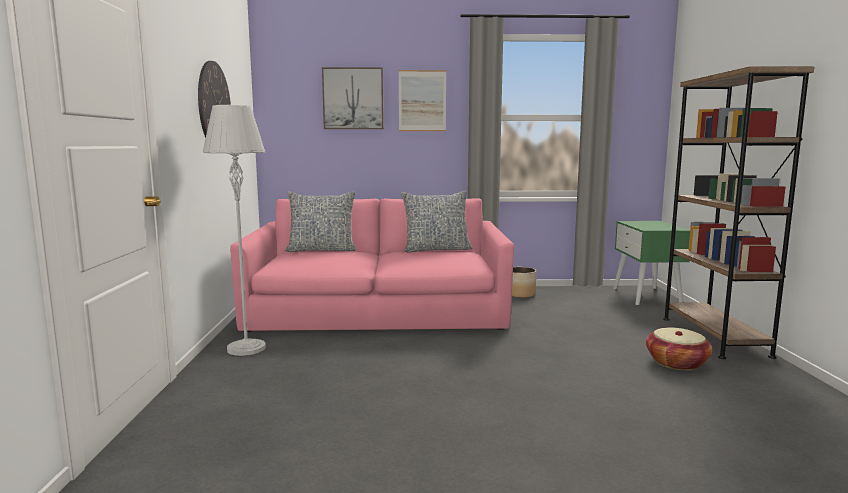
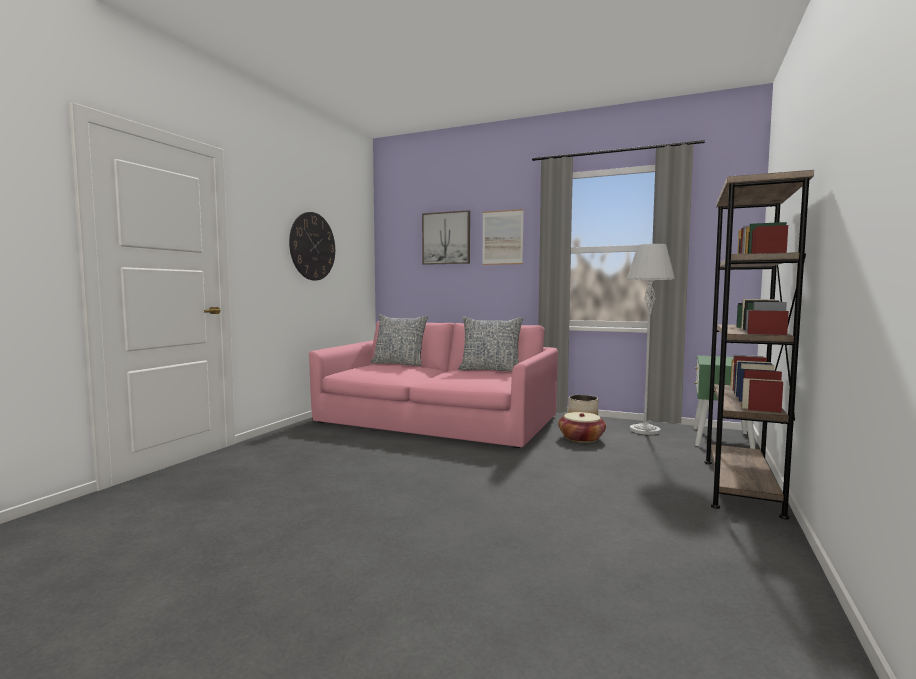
camera: 25 degrees right, 5 degrees down
(246, 348) = (302, 433): grey floor lamp -> grey floor lamp (645, 430)
(676, 363) = (650, 502): basket -> basket (581, 438)

